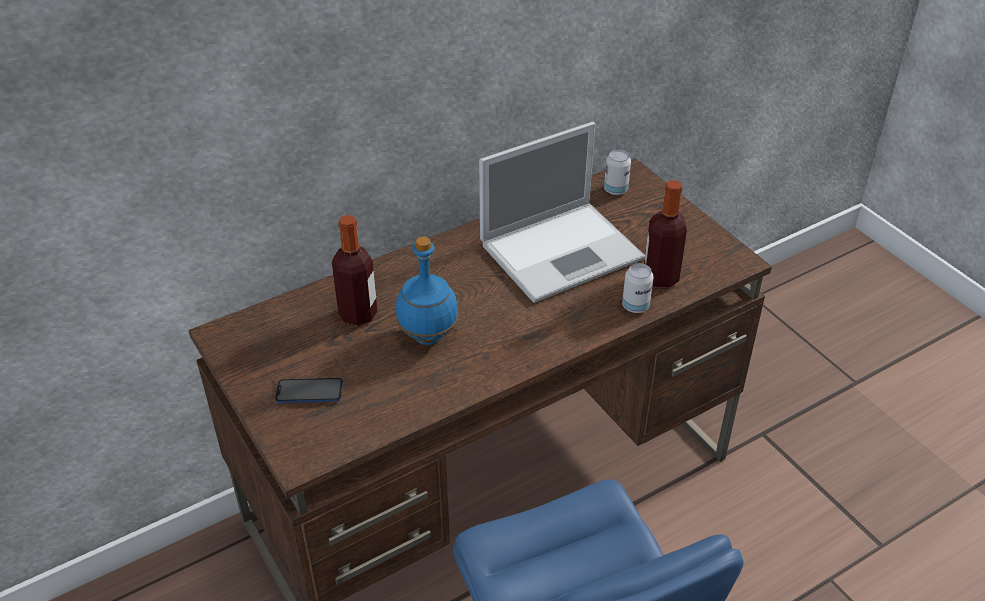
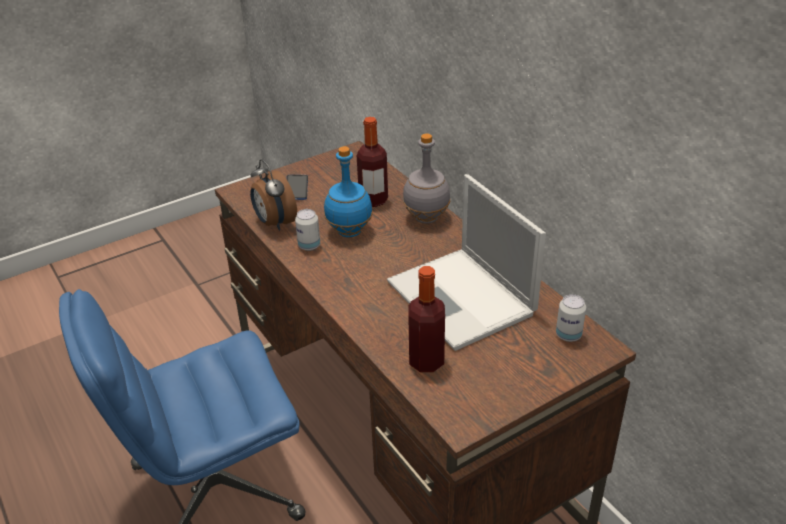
camera: 90 degrees right, 5 degrees down
(396, 410) = (274, 223): none -> alarm clock
(407, 270) = (425, 218): none -> grey bottle
(635, 306) = (385, 343): can -> can (309, 246)

